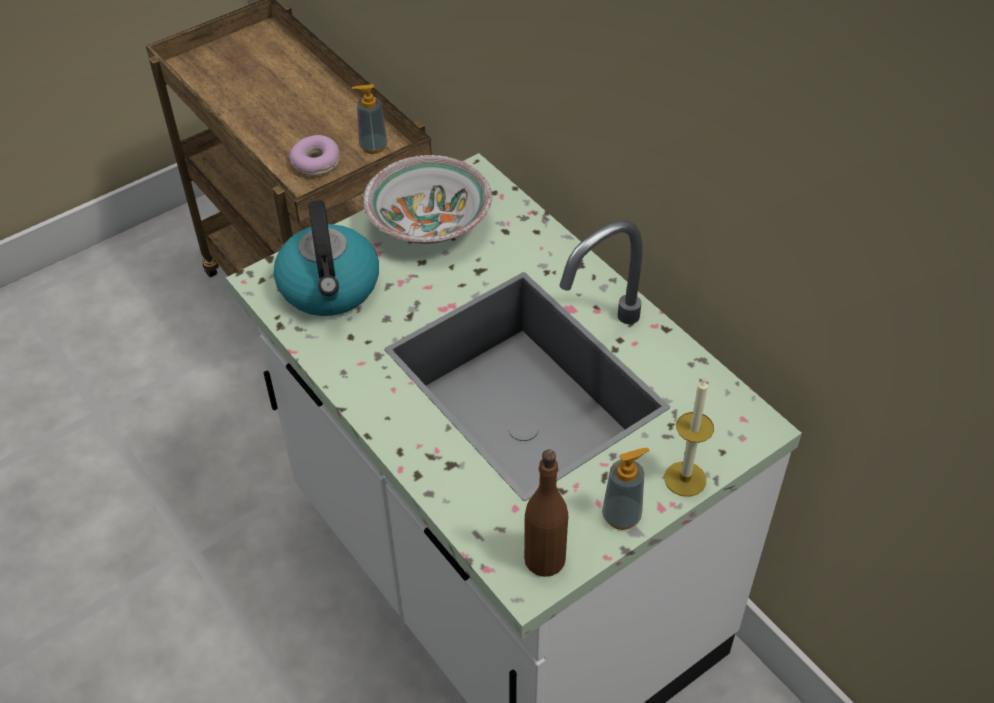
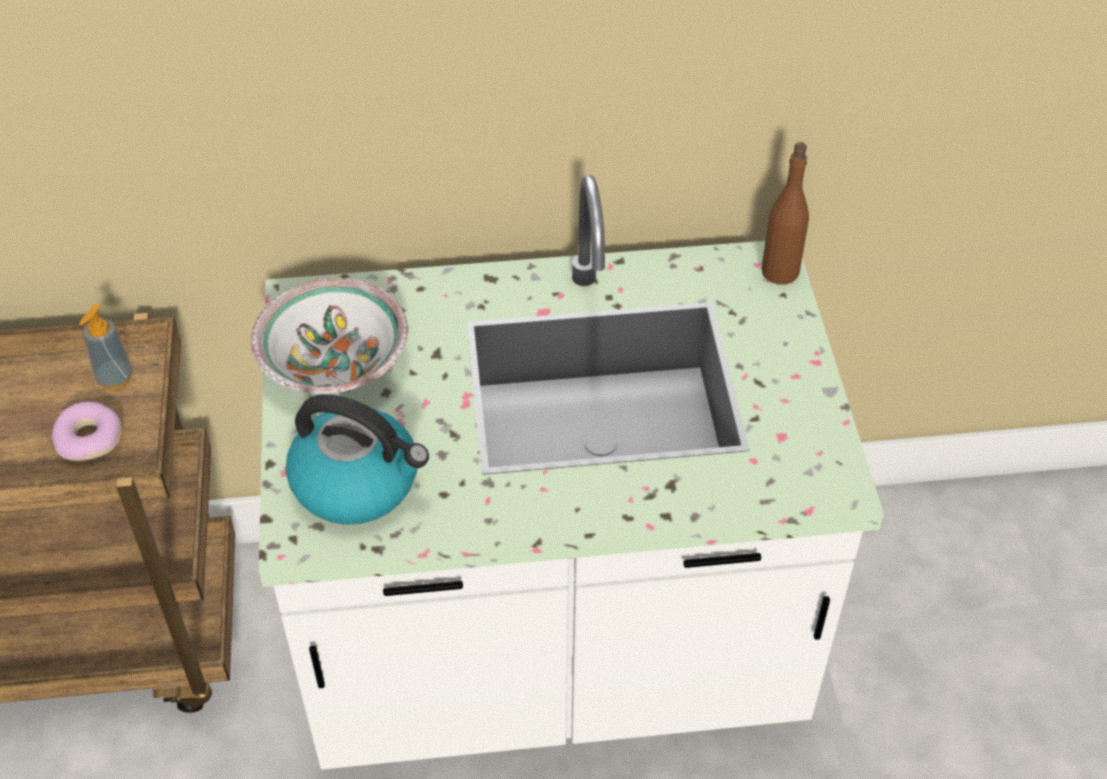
camera: 60 degrees left, 0 degrees up
(545, 558) = (822, 464): brown bottle -> brown bottle (780, 271)
(621, 516) = (809, 391): soap dispenser -> none
(685, 479) = (796, 331): candle -> none

